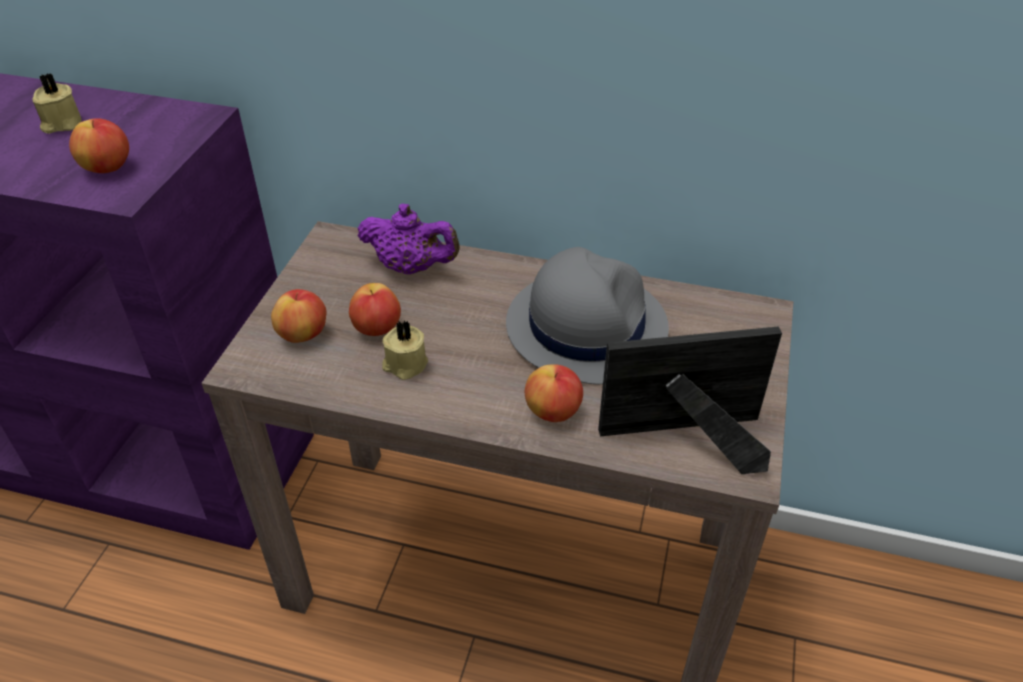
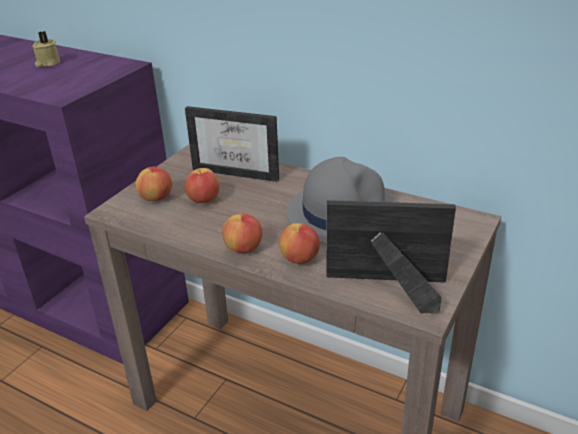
camera: 15 degrees right, 10 degrees down
(108, 168) = (61, 84): apple -> apple (244, 248)
(404, 365) = (212, 221): beige candle -> none
(411, 267) = (240, 170): purple teapot -> picture frame

